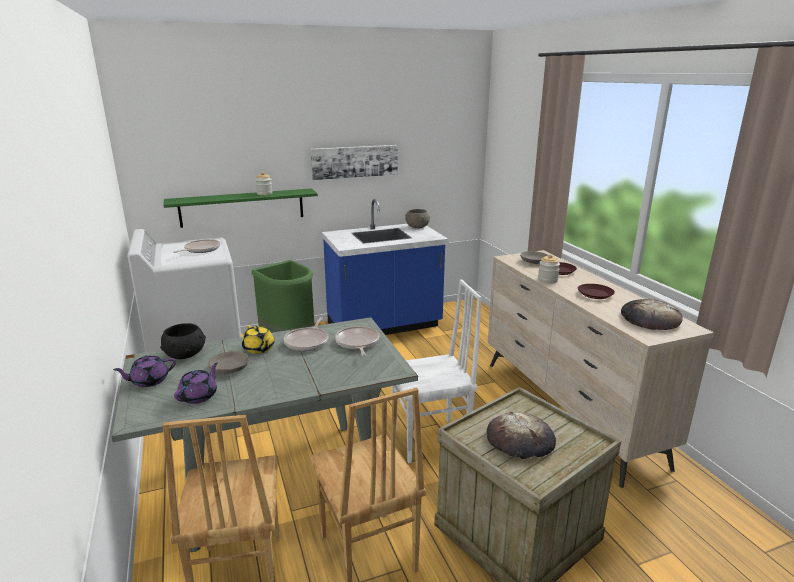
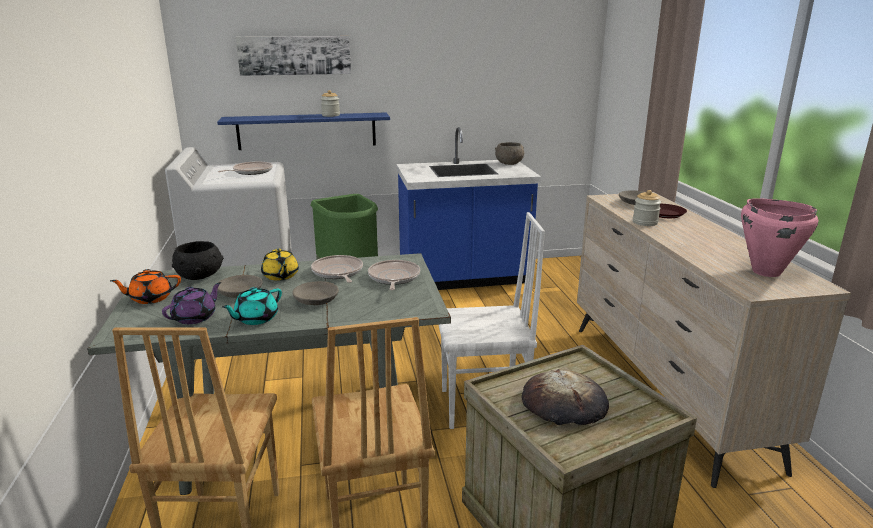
camera: 10 degrees right, 0 degrees up
(149, 381) = (150, 298): purple teapot -> orange teapot
(242, 207) = (307, 131): green shelf -> blue shelf
(254, 392) = (255, 319): none -> turquoise teapot
(299, 370) = (316, 300): none -> grey bowl
(307, 341) = (338, 273): frying pan -> frying pan turned 135 degrees clockwise
(354, 161) = (438, 83): picture -> picture (294, 55)
(595, 294) = (701, 241): brown plate -> none
(650, 319) = (765, 271): bread -> pink cooking pot

